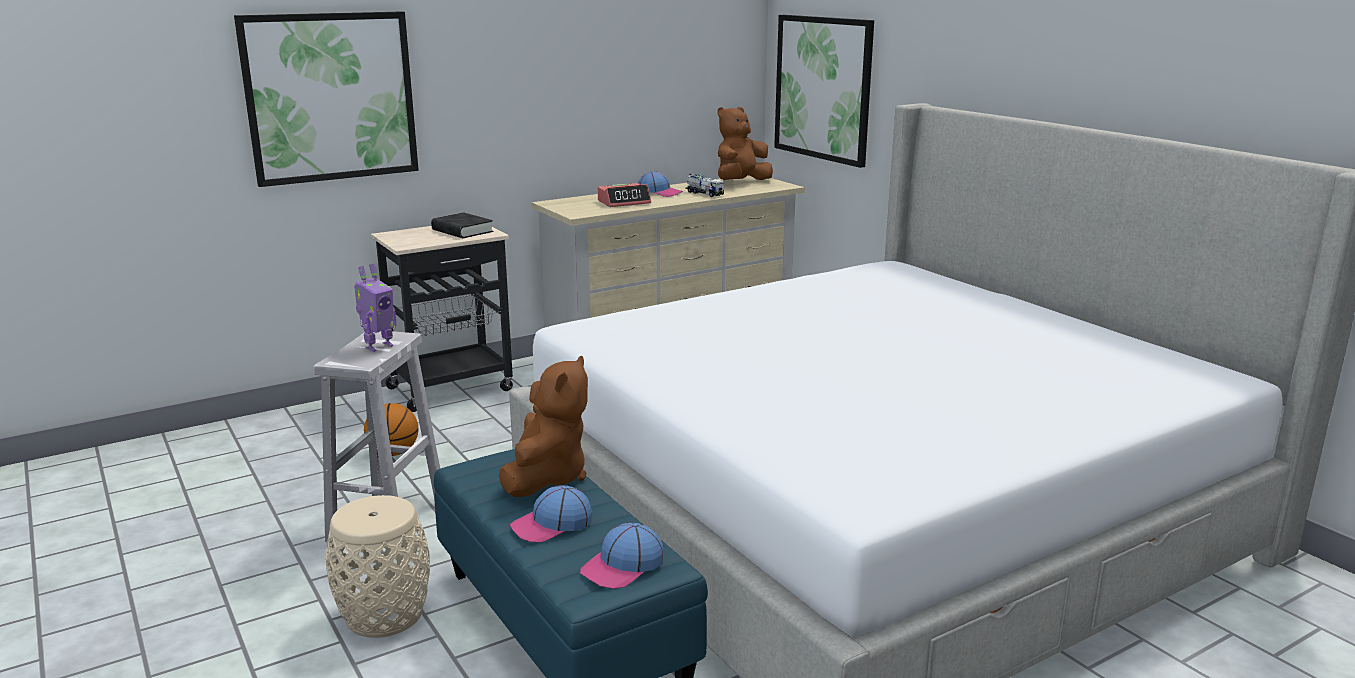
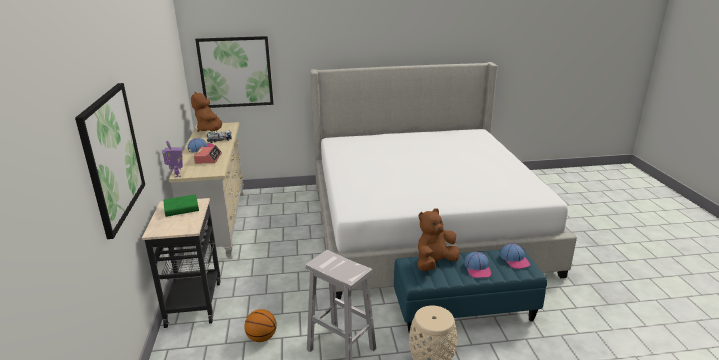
camera: 65 degrees left, 5 degrees up
(378, 346) = (337, 263): toy robot -> toy robot (176, 175)
(462, 231) = (181, 208): black book -> green book
(547, 477) = (435, 263): brown plush toy -> brown plush toy turned 75 degrees counterclockwise

